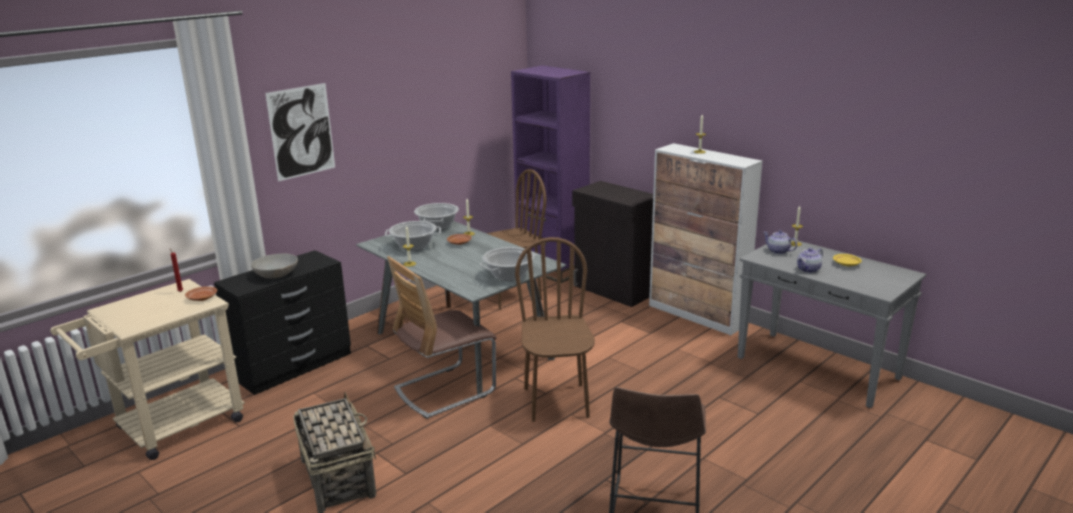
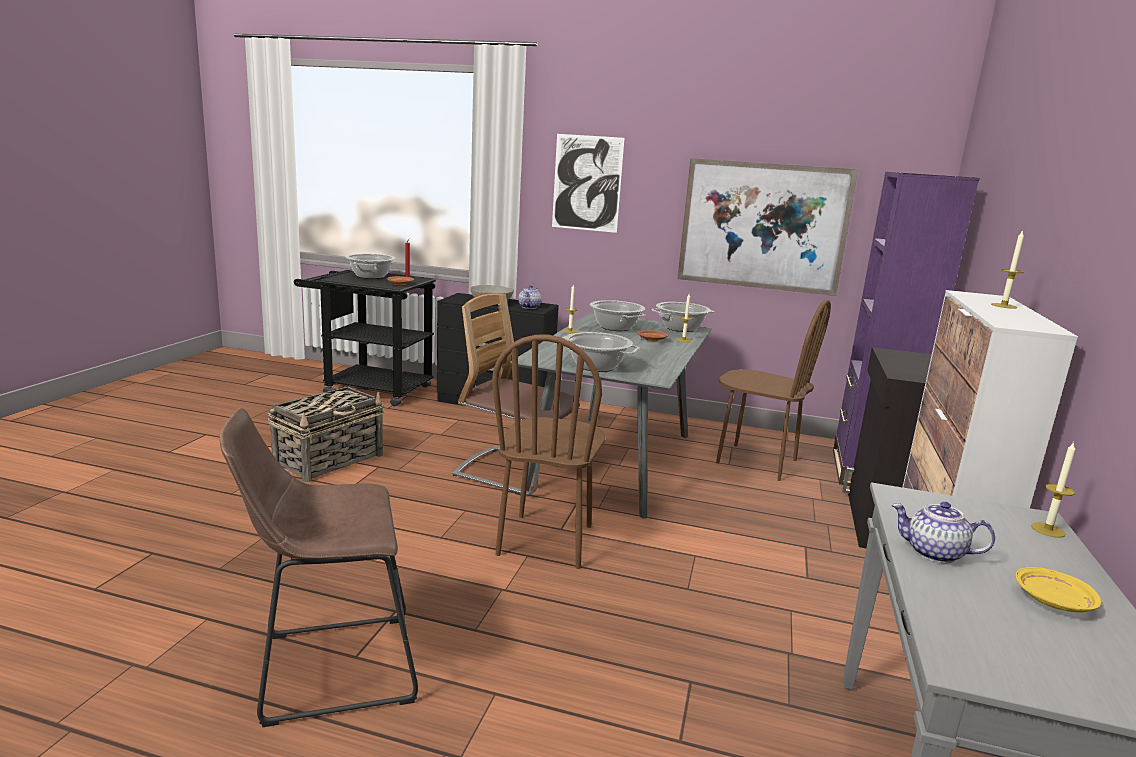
camera: 60 degrees right, 5 degrees down
(140, 307) = (371, 276): none -> cooking pot
(170, 428) = (369, 389): beige cart -> black cart
(435, 127) = (763, 226): none -> picture
(556, 402) = (546, 540): brown chair -> brown chair turned 135 degrees clockwise
(778, 251) = (970, 514): teapot -> teapot (529, 307)

